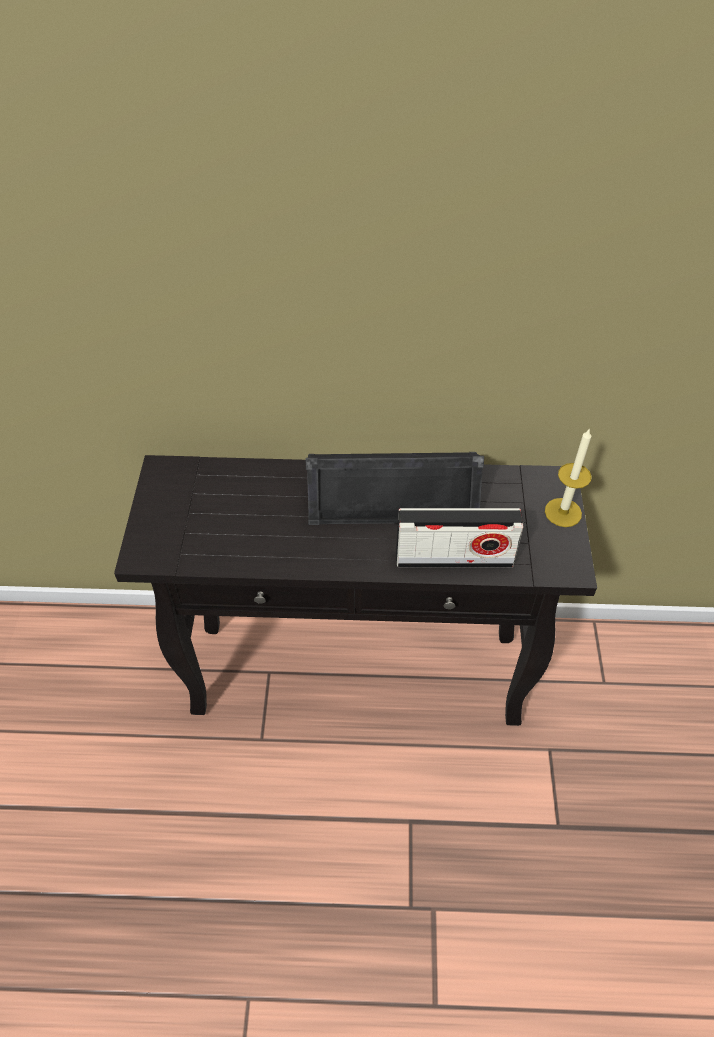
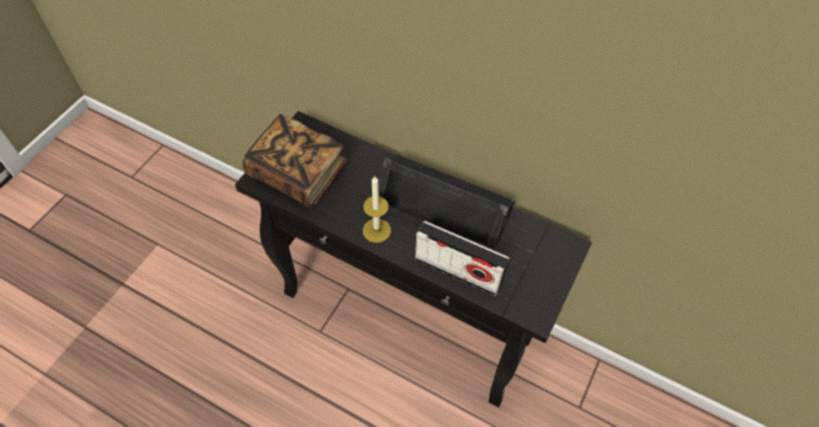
camera: 25 degrees right, 5 degrees up
(191, 527) = (298, 173): none -> book
(563, 512) = (558, 272): candle -> candle (376, 230)

